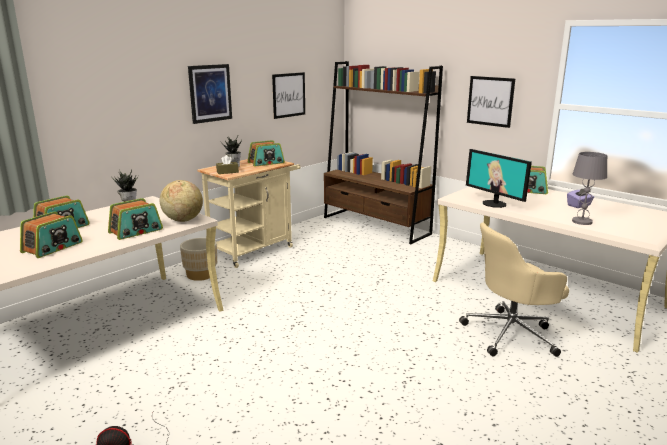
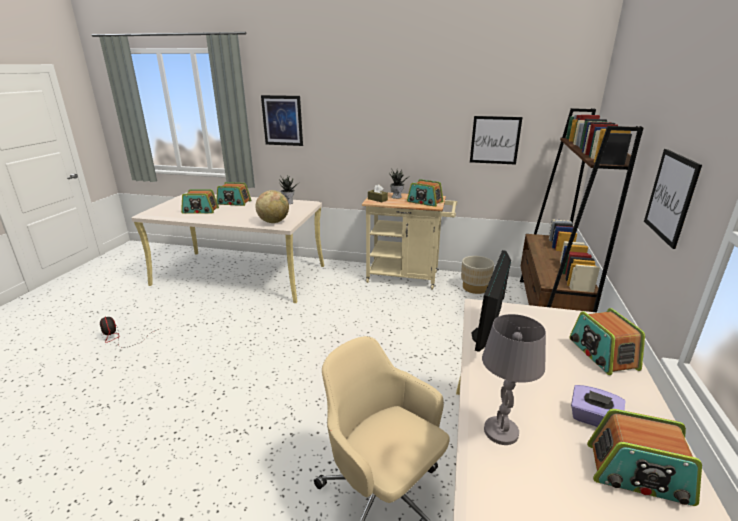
camera: 60 degrees right, 5 degrees up
(136, 231) = (241, 218): radio -> radio (638, 474)
(201, 274) = (342, 275): beige planter -> beige planter (475, 288)
(210, 93) = (396, 127): picture -> picture (282, 120)

